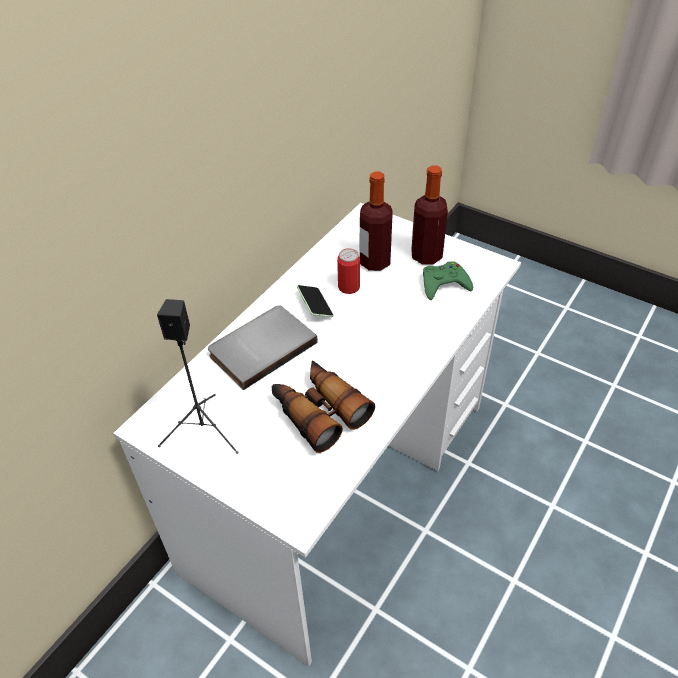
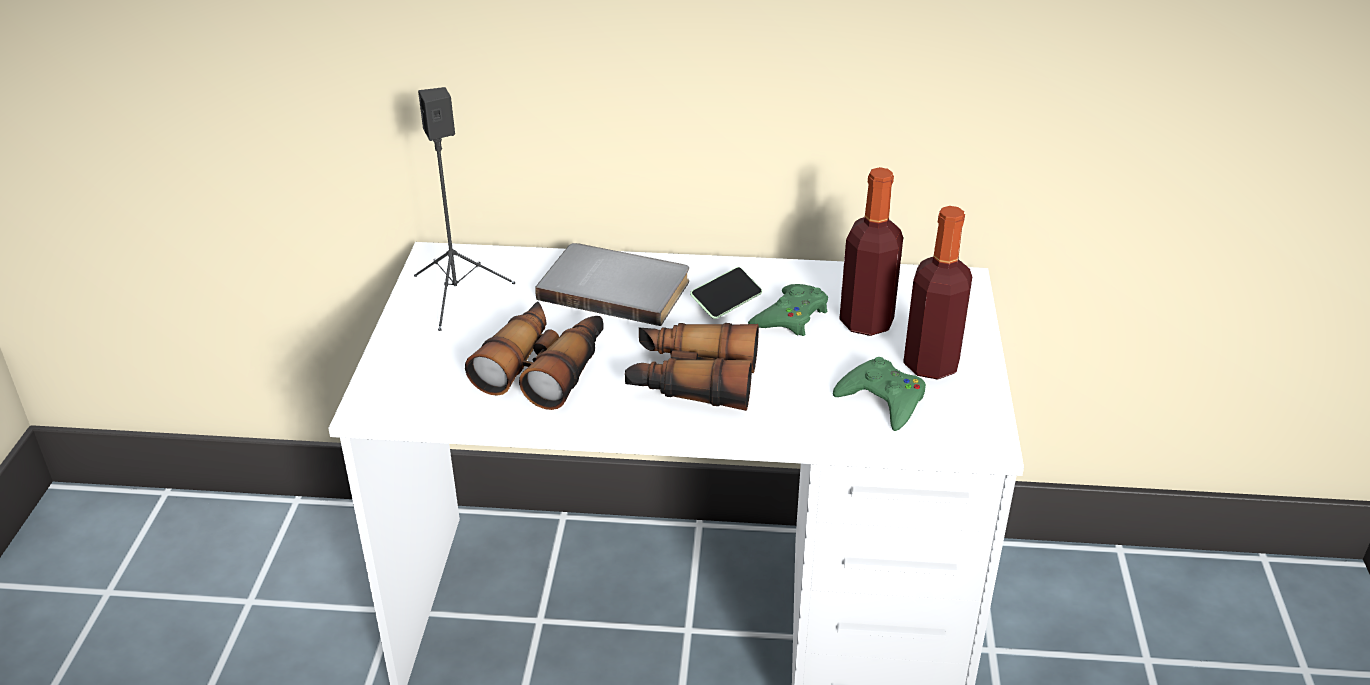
camera: 60 degrees right, 10 degrees down
(349, 287) = (790, 317): can -> green game controller
(378, 349) = (691, 380): none -> binoculars

